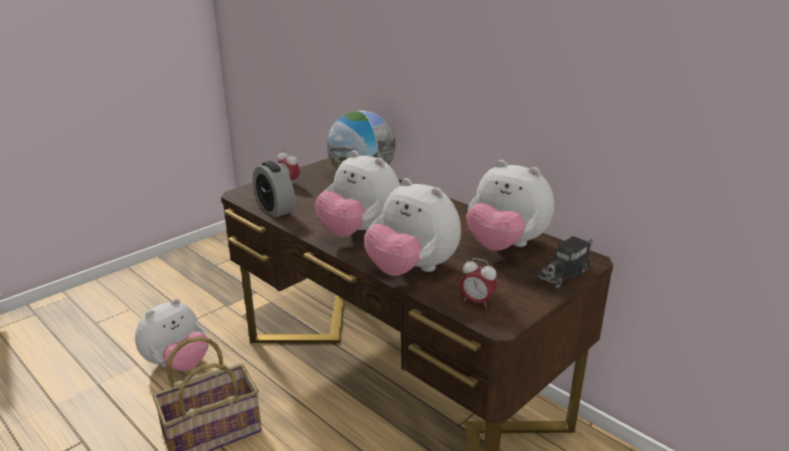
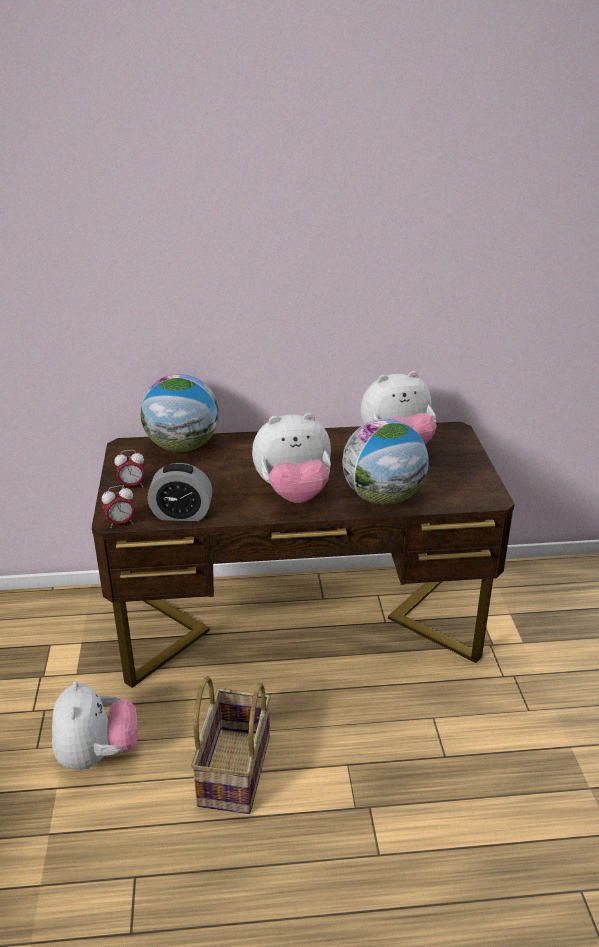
camera: 50 degrees left, 5 degrees up
(411, 270) = (383, 497): plush toy -> globe
(477, 302) = (457, 493): alarm clock -> alarm clock (121, 523)
(564, 273) = (461, 446): toy truck -> none

